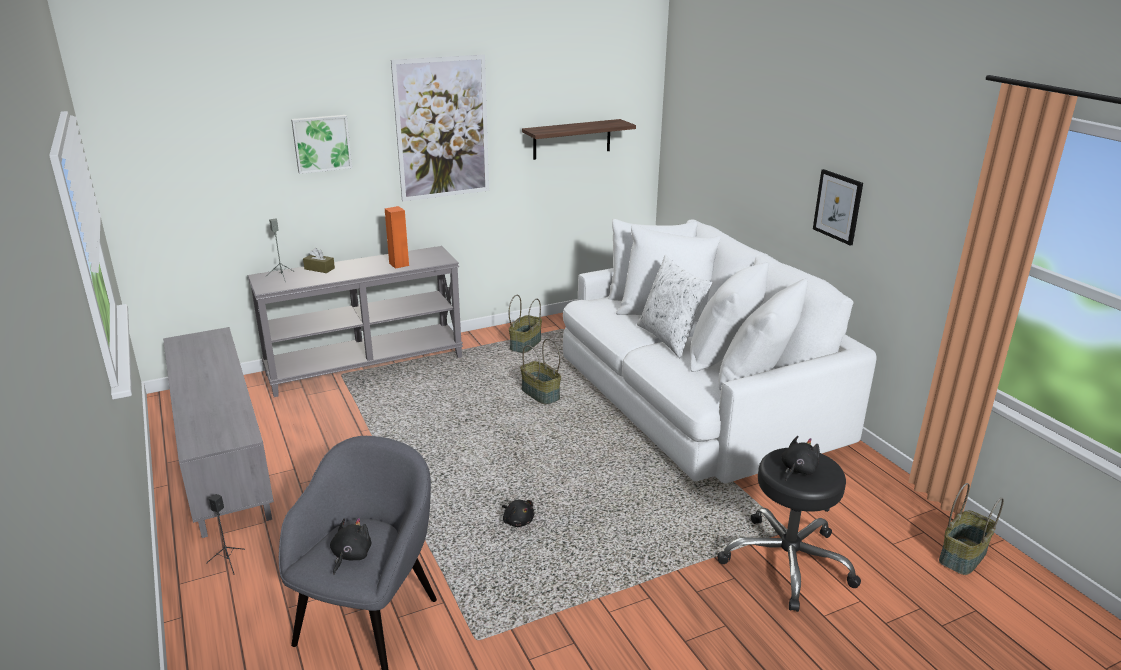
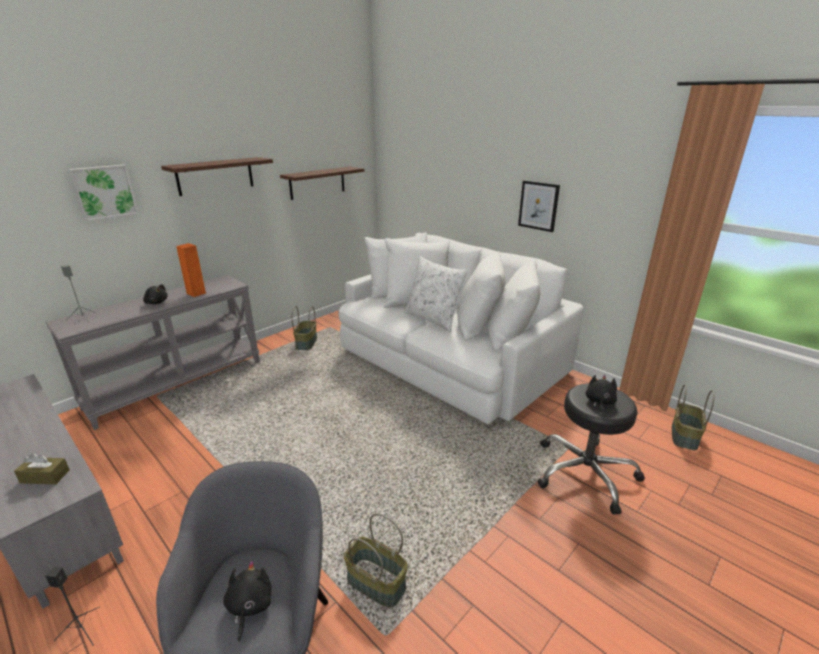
camera: 20 degrees left, 0 degrees up
(319, 269) = (120, 306): brown tissue box -> brown tissue box (45, 476)
(442, 128) = (215, 176): picture -> shelf
(517, 521) = (367, 494): black plush toy -> black plush toy (156, 302)
(539, 394) = (335, 379): basket -> basket (375, 584)

